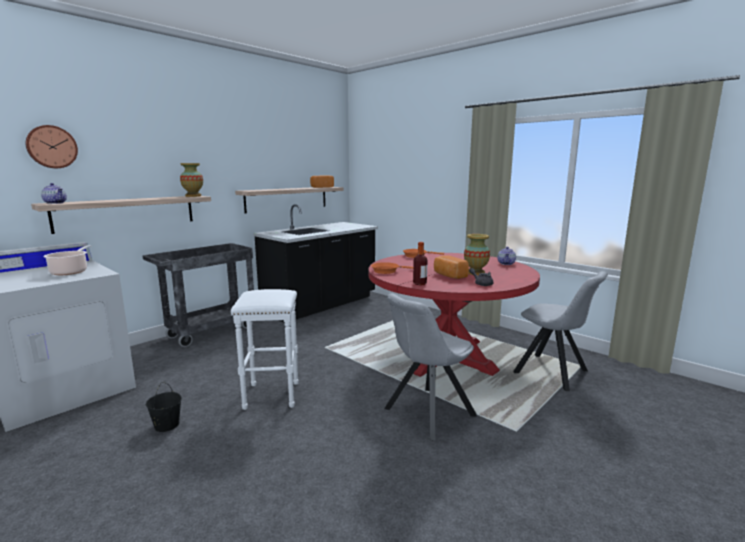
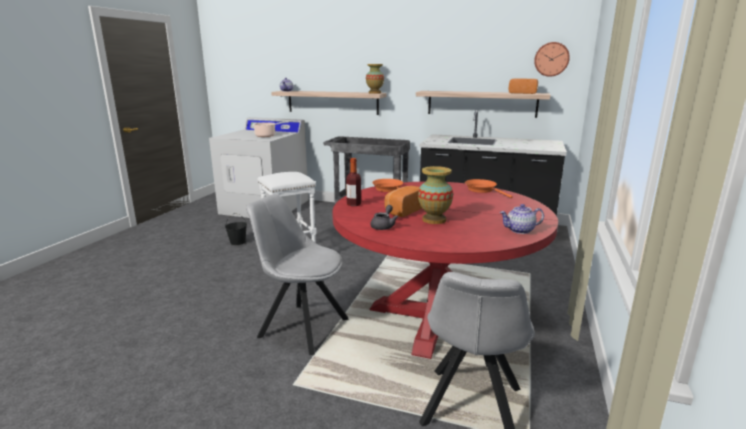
camera: 65 degrees right, 5 degrees up
(51, 147) = (294, 53): wall clock -> wall clock (551, 59)

